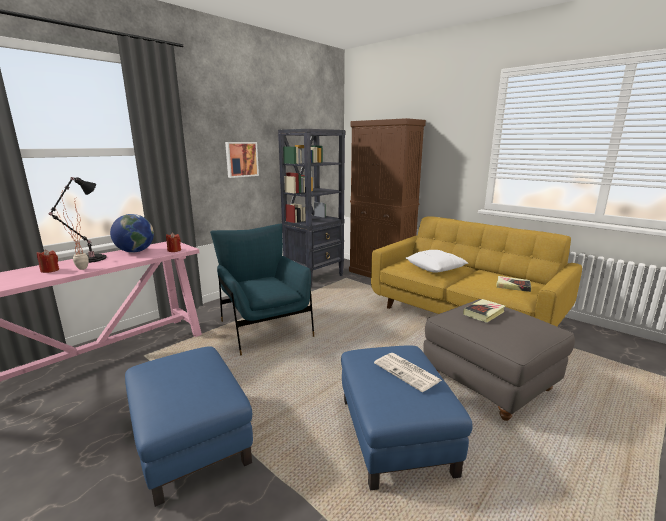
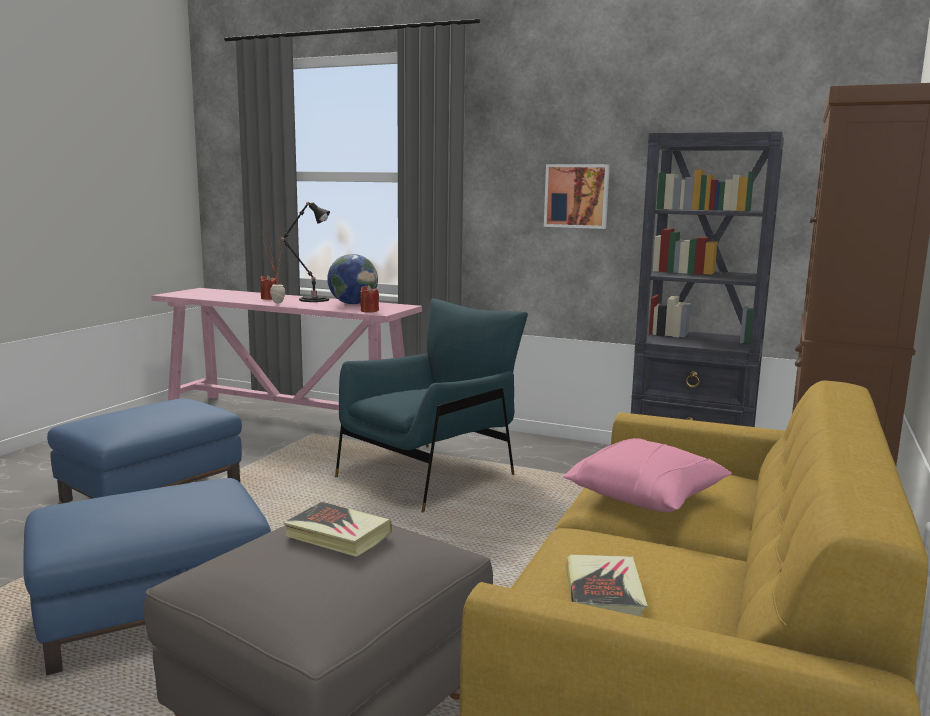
camera: 70 degrees right, 5 degrees down
(408, 372) = (146, 508): newspaper -> none
(435, 268) = (646, 497): white pillow -> pink pillow

